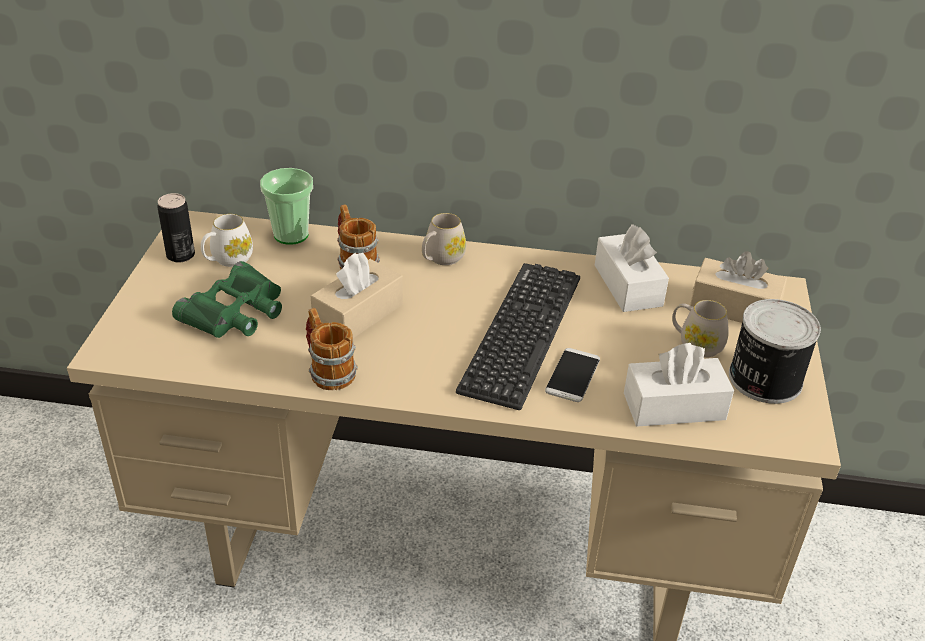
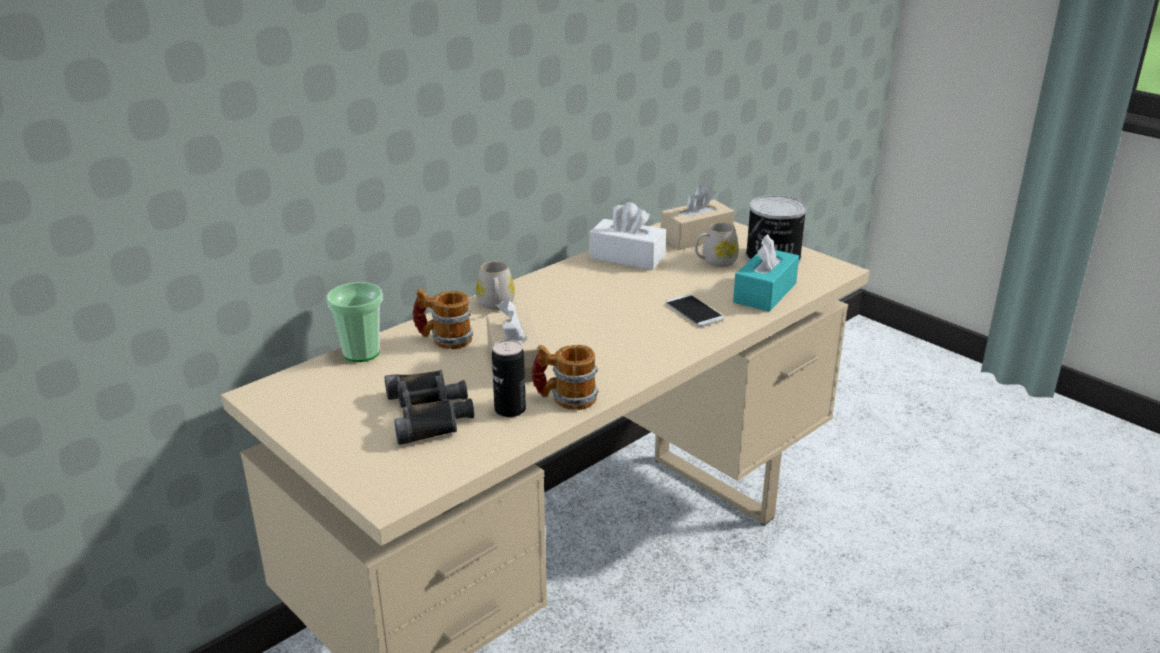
camera: 50 degrees left, 10 degrees down
(180, 255) = (302, 414): can -> can (510, 410)
(228, 260) = (348, 393): white mug -> none
(236, 312) = (429, 414): green binoculars -> black binoculars
(522, 333) = (626, 310): keyboard -> none
(674, 406) = (765, 293): white tissue box -> turquoise tissue box

